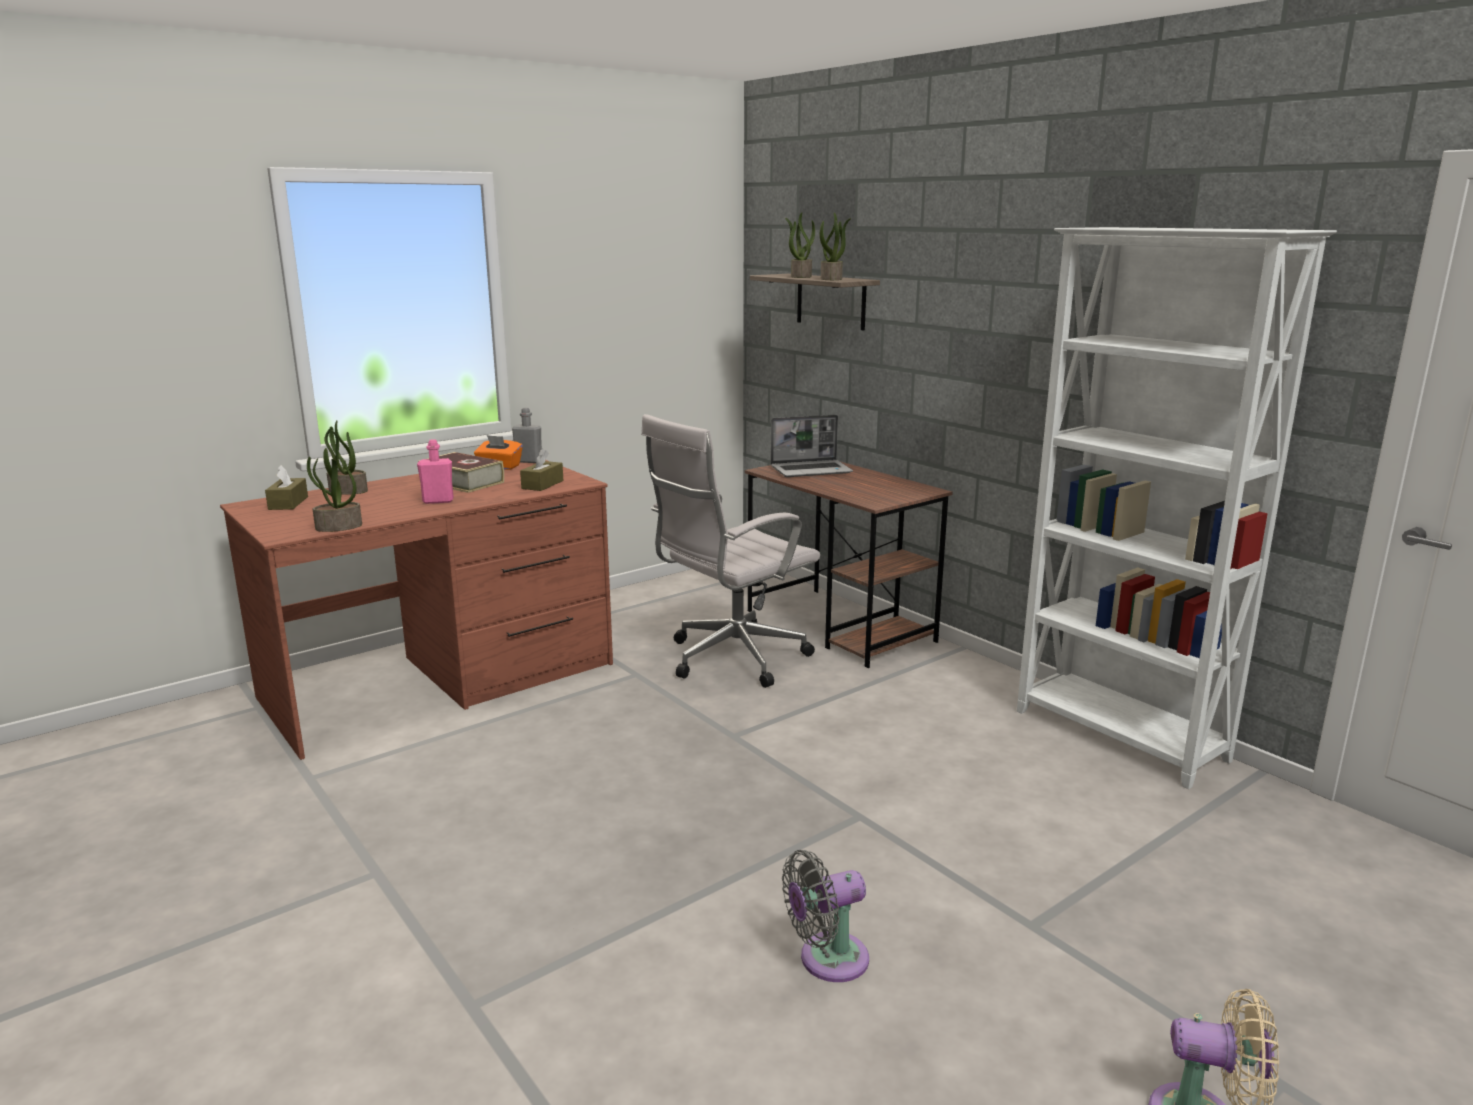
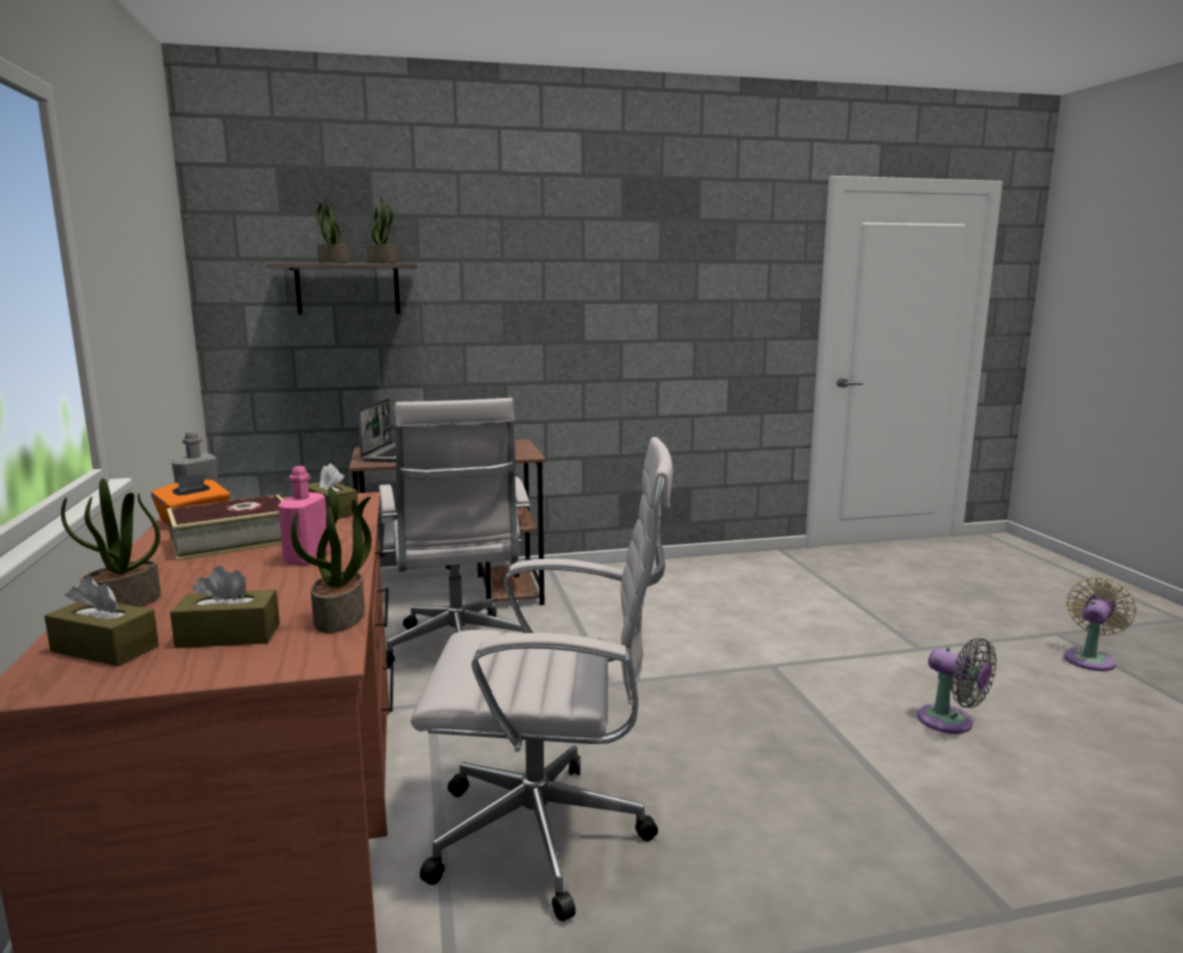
camera: 65 degrees left, 5 degrees down
(308, 516) = (229, 636): none -> brown tissue box
(489, 763) = (549, 836): none -> white office chair
(827, 960) = (950, 722): grey fan -> grey fan turned 45 degrees counterclockwise
(1119, 737) = (718, 566): white bookcase -> none

